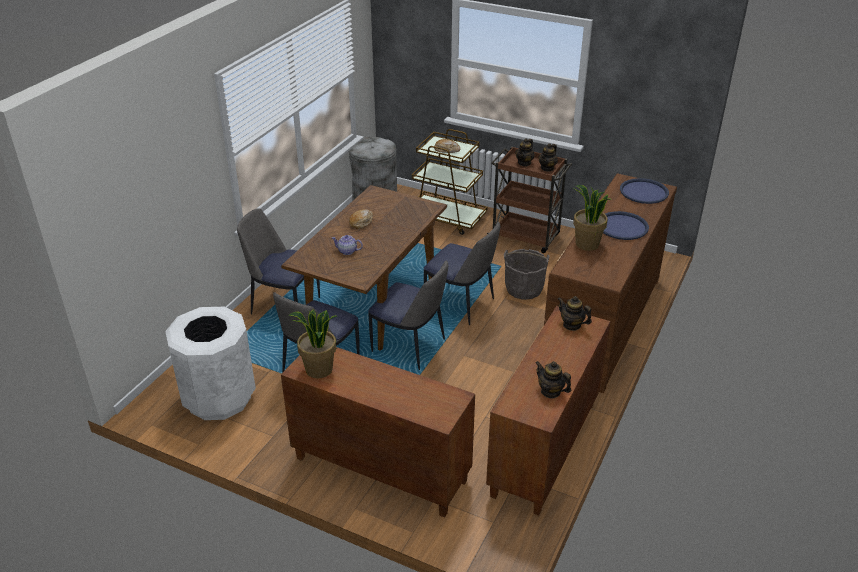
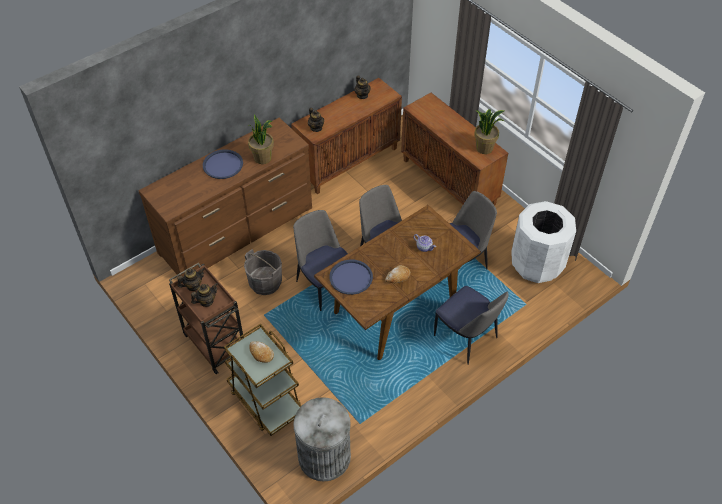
camera: 155 degrees left, 15 degrees up
(644, 192) = (169, 192): blue tray -> blue tray (351, 277)

